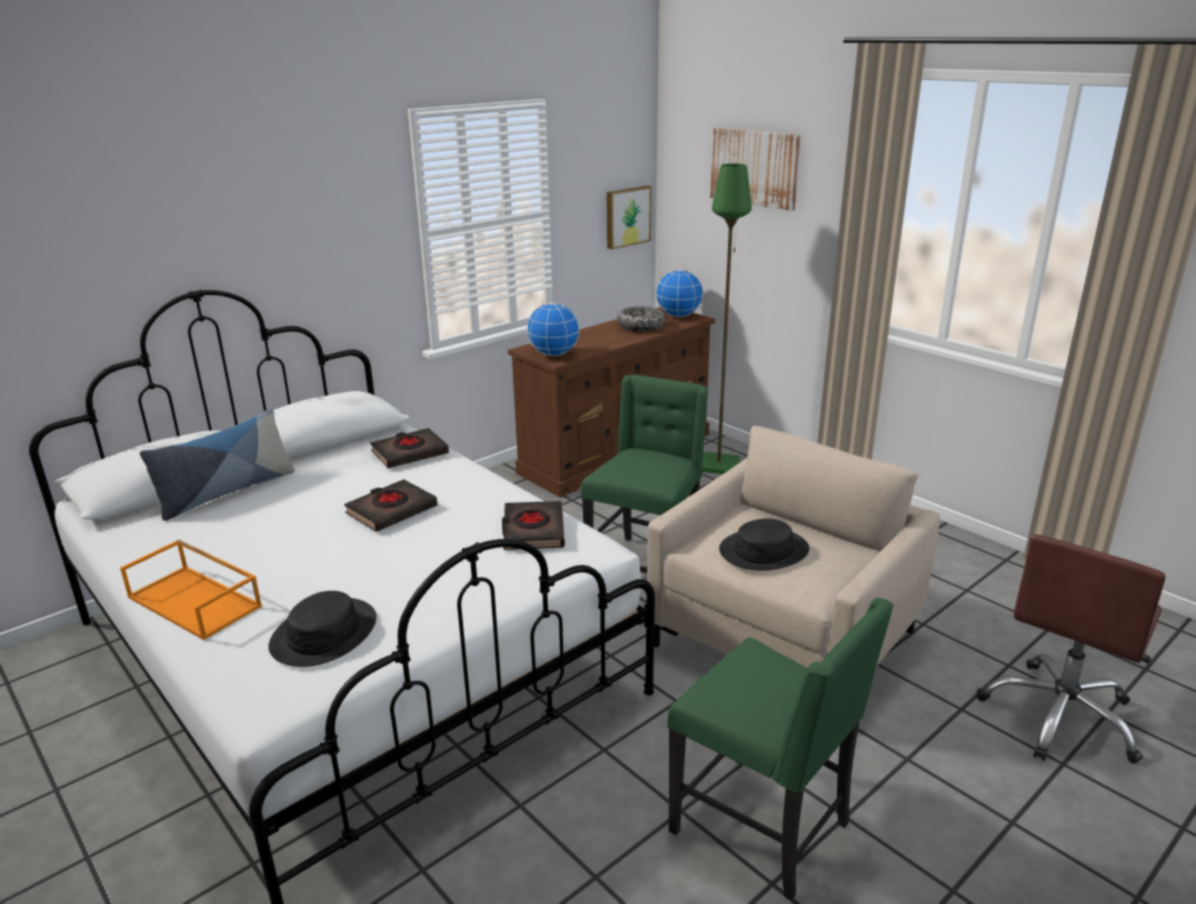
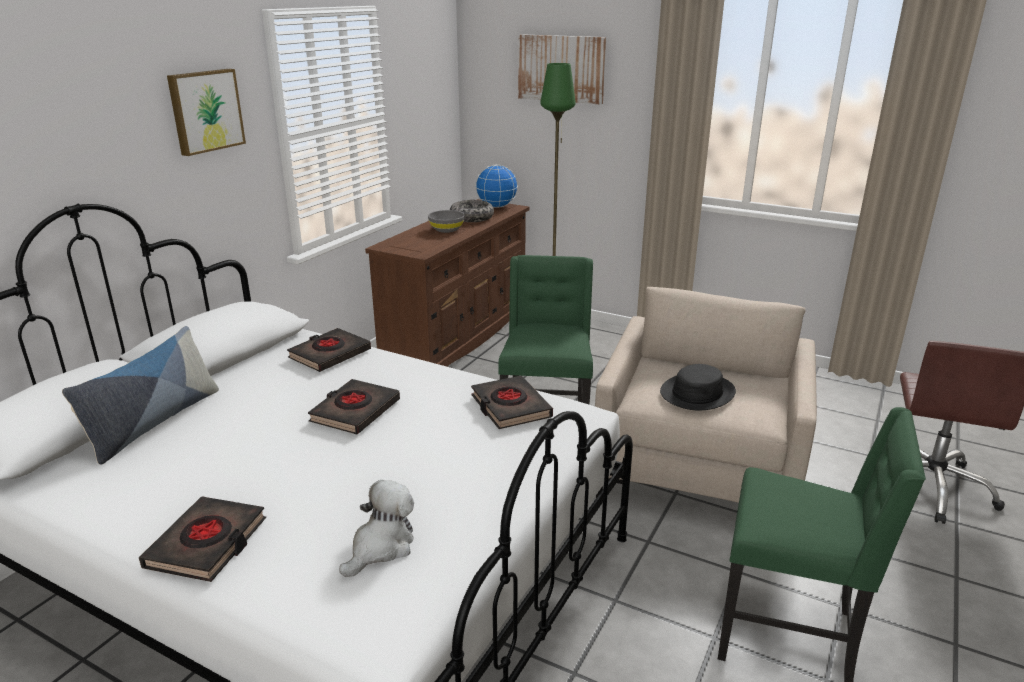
camera: 20 degrees left, 0 degrees up
(196, 601) = (207, 544): orange tray -> black book
(324, 633) = (381, 547): black hat -> plush toy
(554, 354) = (414, 248): globe -> none
(604, 337) = (447, 230): none -> grey bowl
(627, 216) = (440, 119): picture -> picture (205, 111)

